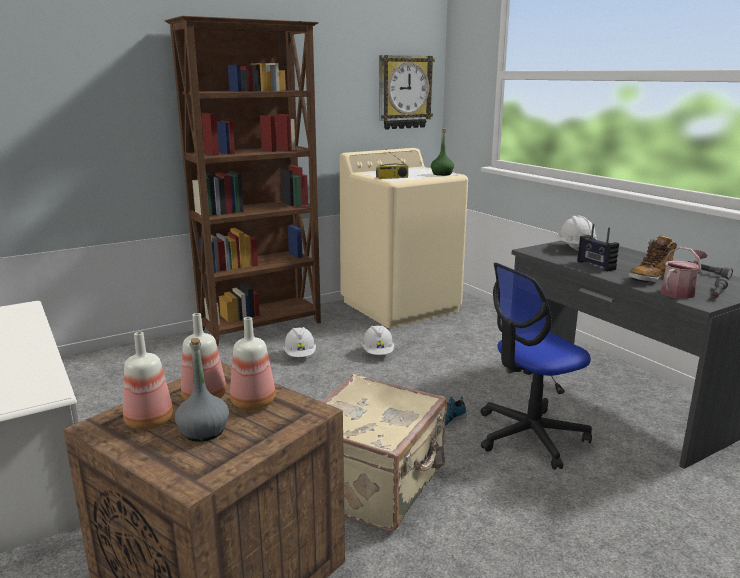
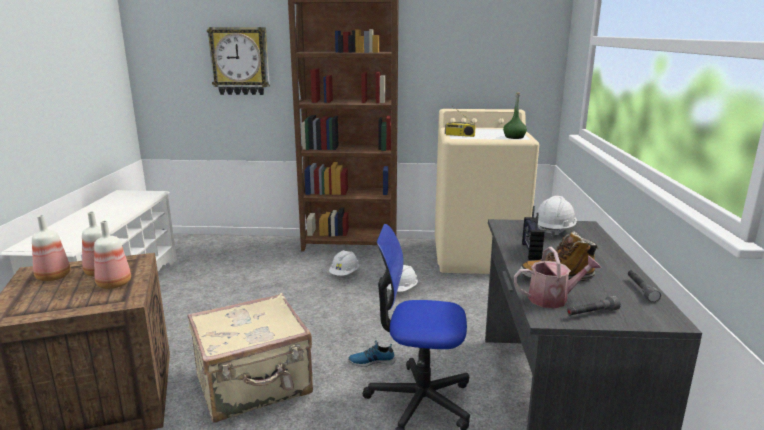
camera: 35 degrees right, 0 degrees up
(204, 431) = (61, 292): grey bottle -> none
(404, 92) = (516, 56): wall clock -> wall clock (240, 61)

